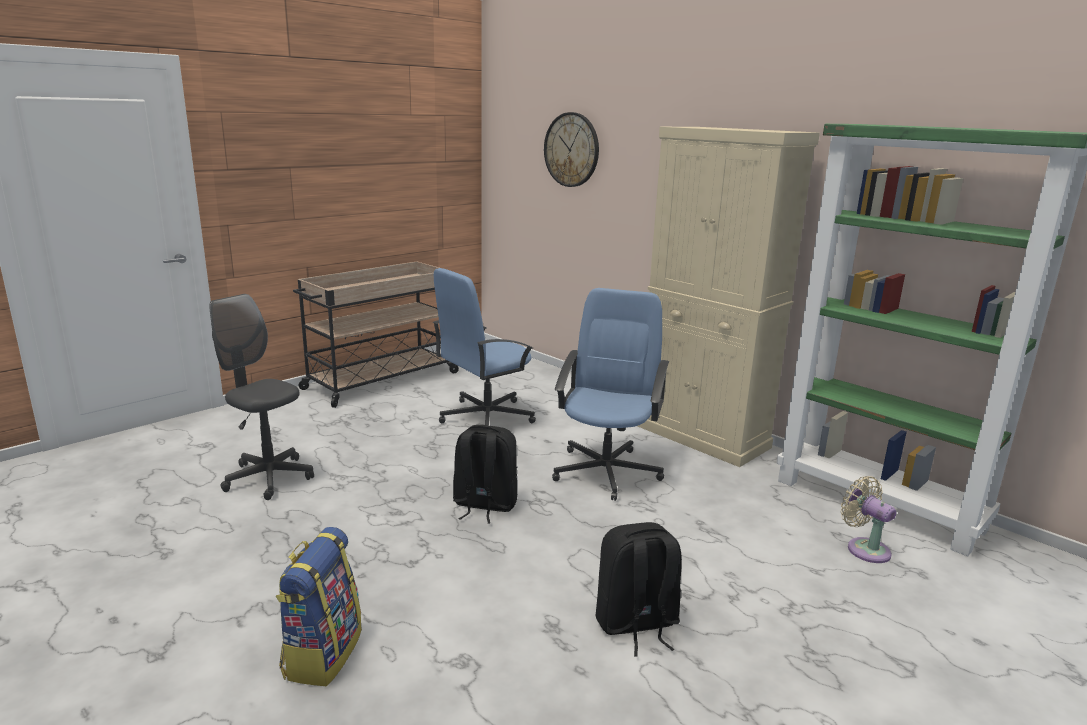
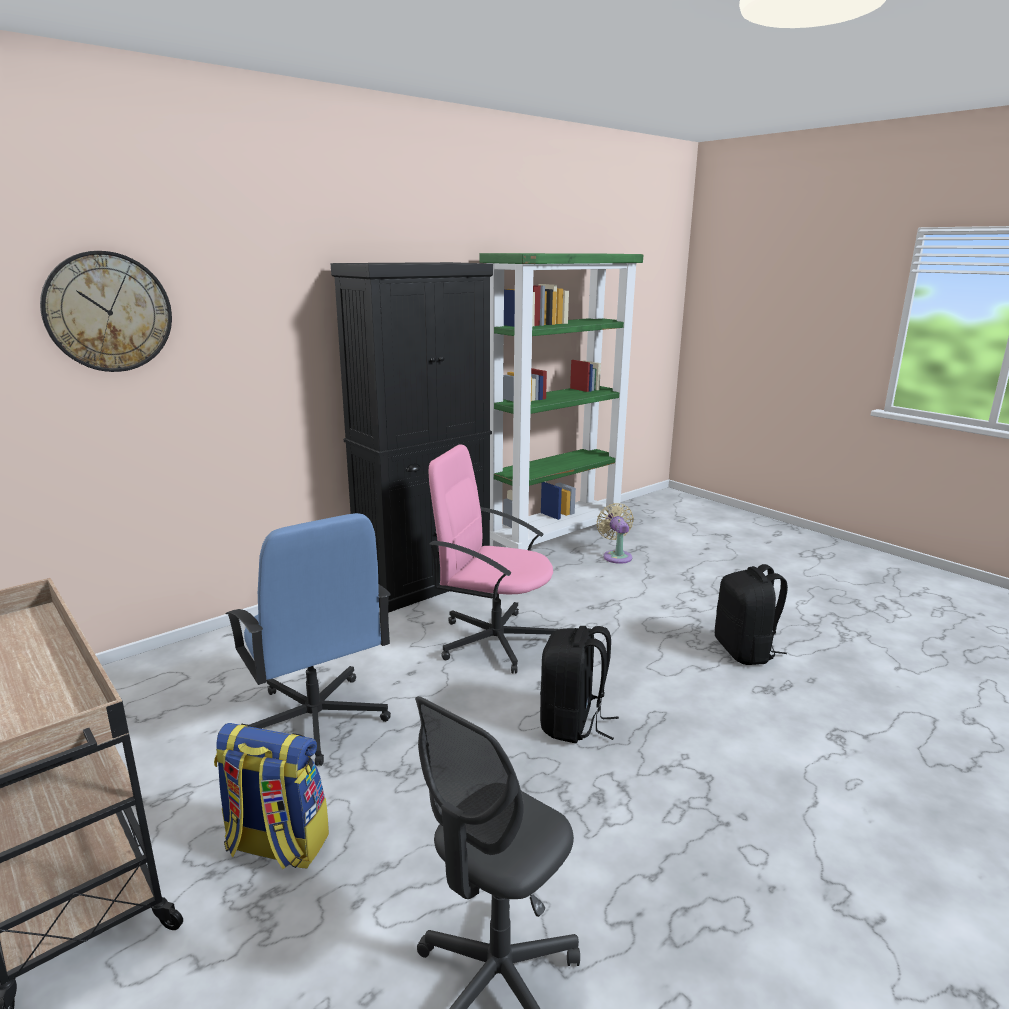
camera: 85 degrees left, 0 degrees up
(322, 653) = (882, 832): backpack -> backpack (276, 845)
(607, 471) = (494, 640): blue office chair -> pink office chair
(702, 437) = (424, 582): beige cabinet -> black cabinet
(864, 548) = (616, 556): beige fan -> beige fan turned 105 degrees clockwise

